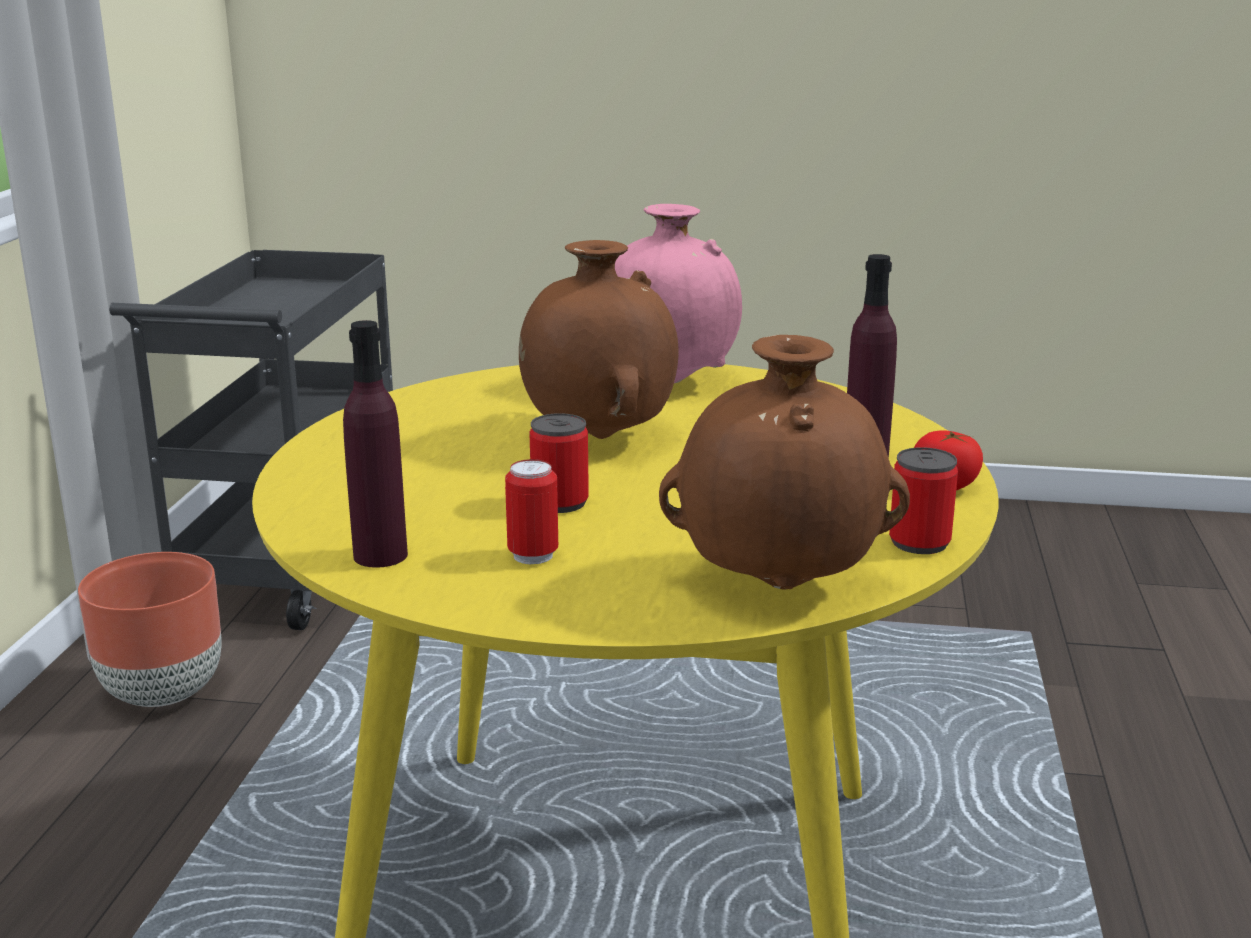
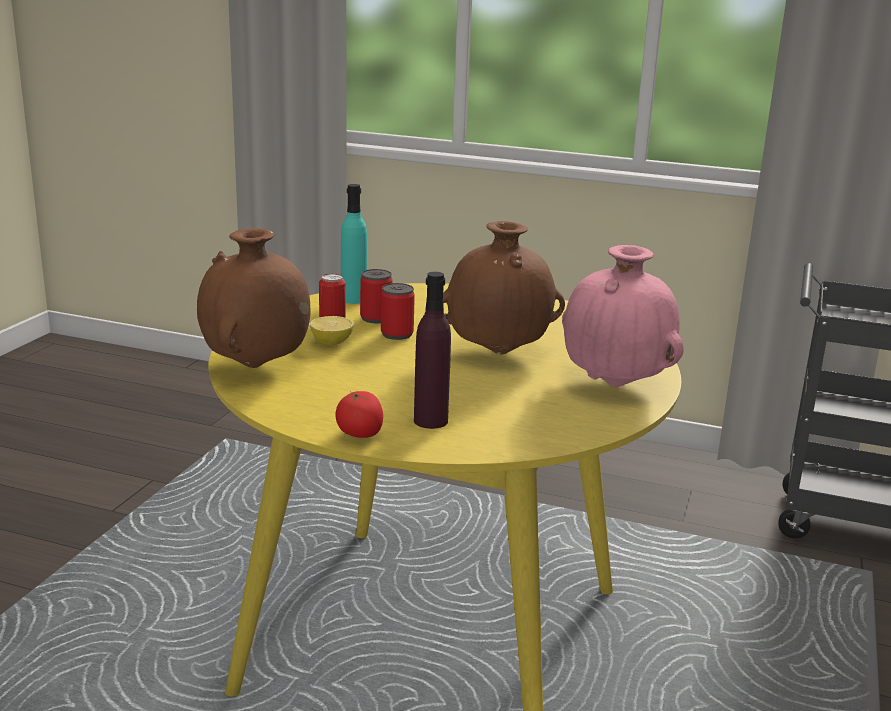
camera: 100 degrees right, 0 degrees up
(164, 694) = (691, 489): brown planter -> none
(380, 555) = (353, 299): purple bottle -> turquoise bottle
(629, 544) = (331, 342): none -> lemon
(919, 542) = (280, 408): can -> can (376, 318)

